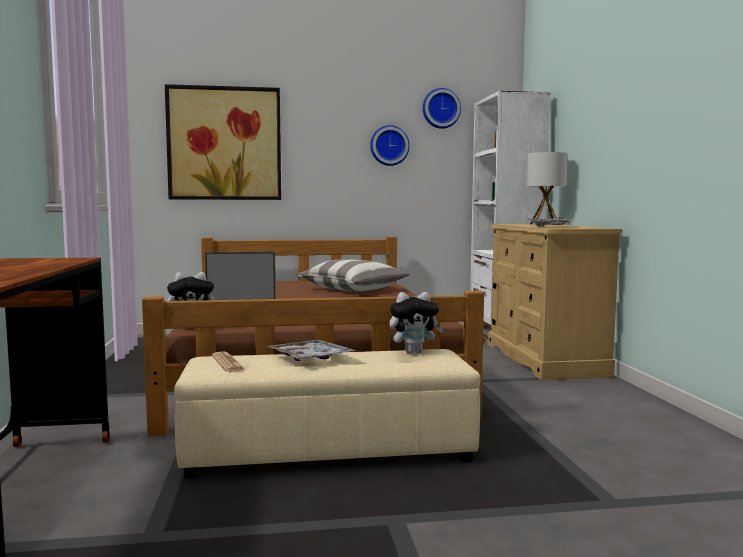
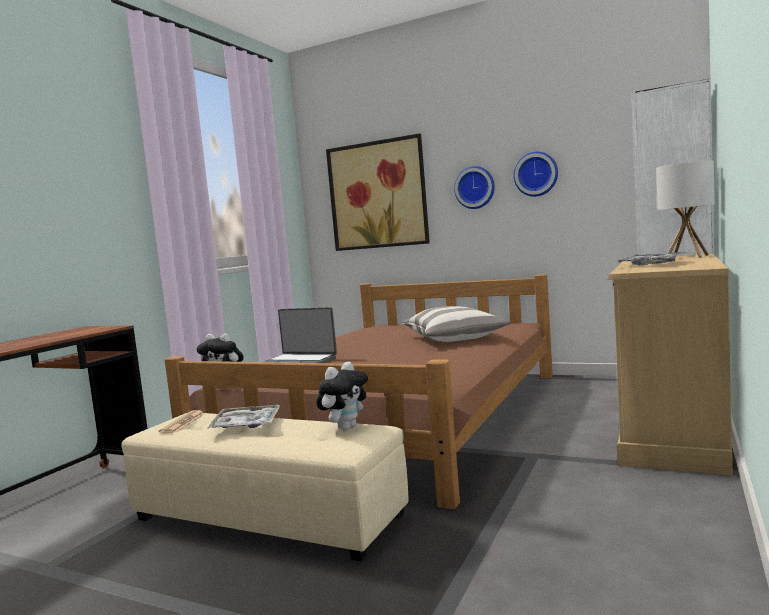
camera: 35 degrees right, 0 degrees up
(414, 352) = (345, 427): plush toy -> plush toy turned 75 degrees counterclockwise
(440, 109) = (595, 122): wall clock -> wall clock (475, 187)

